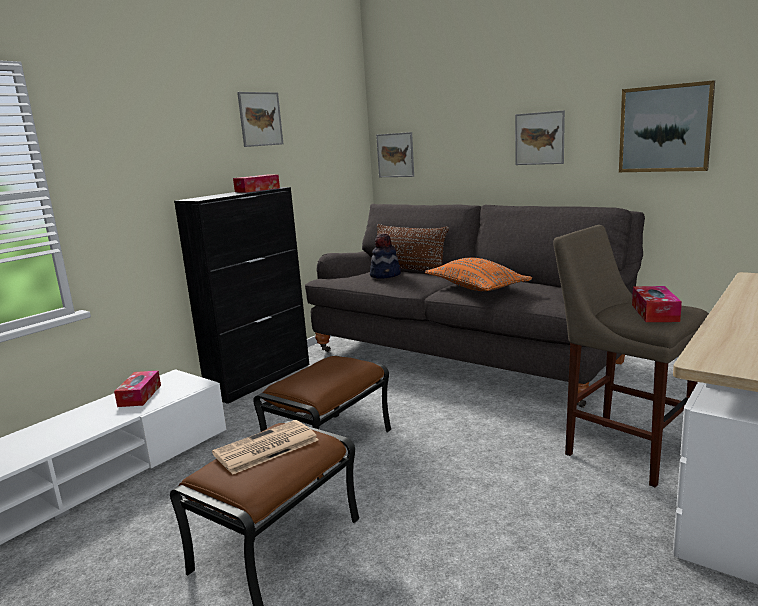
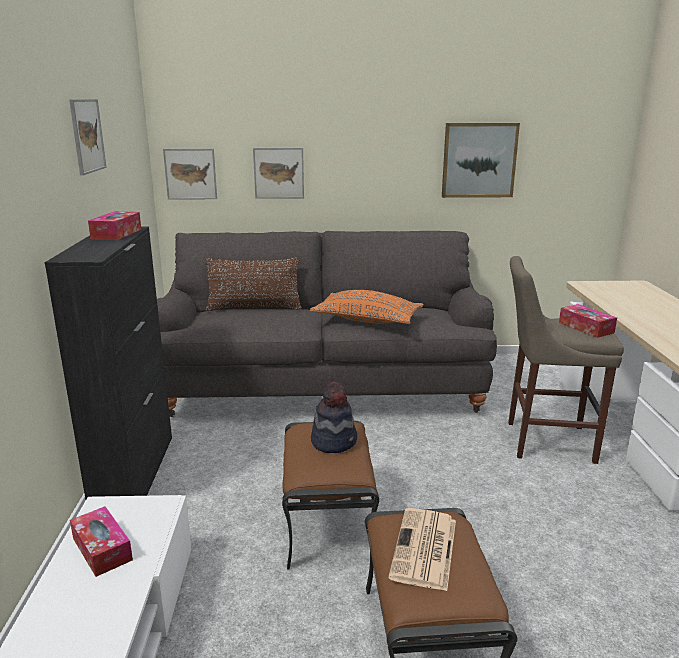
camera: 40 degrees left, 5 degrees up
(386, 275) = (249, 318): hat -> hat (334, 441)
(539, 138) = (366, 163): picture -> picture (279, 173)

